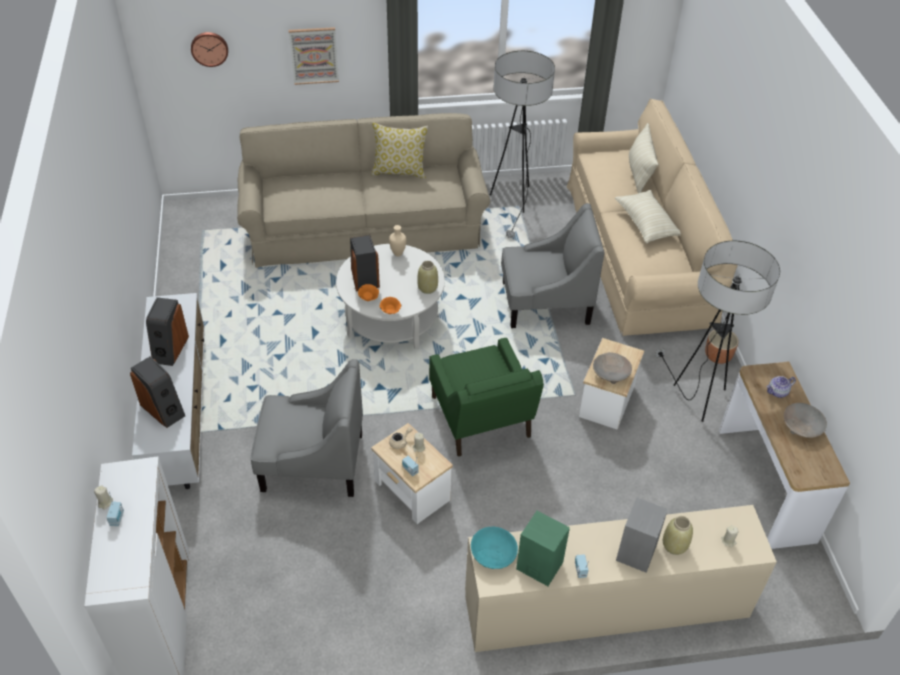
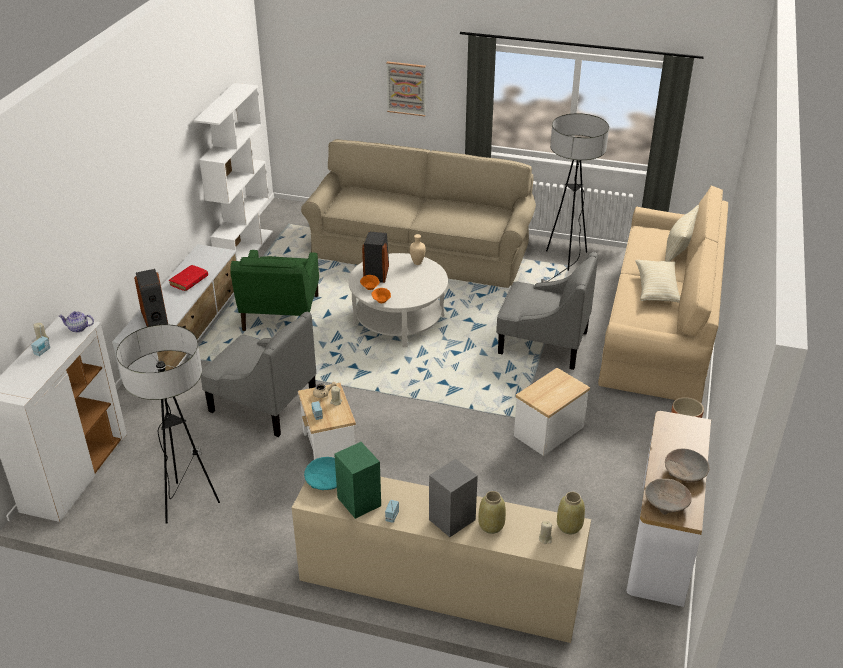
camera: 25 degrees right, 10 degrees down
(170, 349) = (189, 281): speaker -> red book
(174, 278) = (244, 251): none -> white bookcase
(209, 48) = (322, 67): wall clock -> none
(399, 171) = (457, 204): pillow -> none
(427, 288) = (425, 292): beige vase -> beige vase (569, 526)
(481, 418) = (424, 412): green armchair -> green armchair (280, 314)
(611, 373) = (545, 395): beige bowl -> beige bowl (666, 503)
(697, 399) = (639, 454): floor lamp -> floor lamp (188, 503)
(777, 392) = (680, 440): teapot -> teapot (78, 328)

